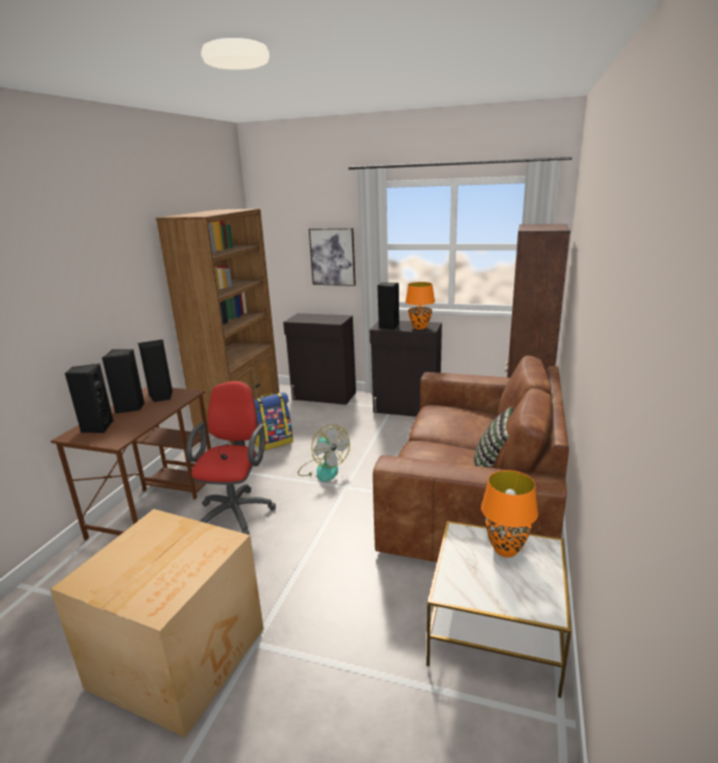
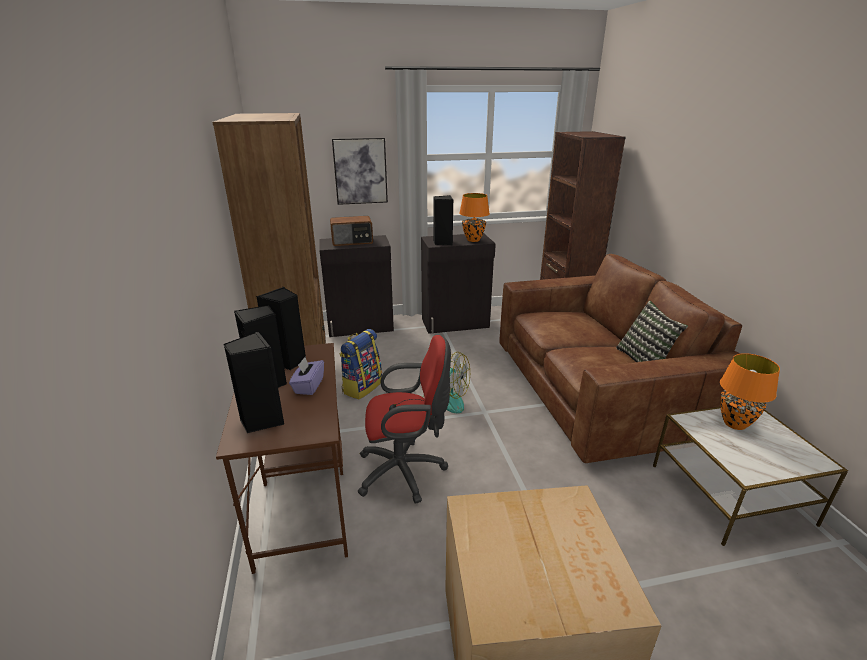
camera: 30 degrees left, 5 degrees up
(149, 414) = (308, 386): none -> purple tissue box
(237, 511) = (406, 471): red office chair -> red office chair turned 105 degrees clockwise
(317, 318) = (352, 241): none -> radio

